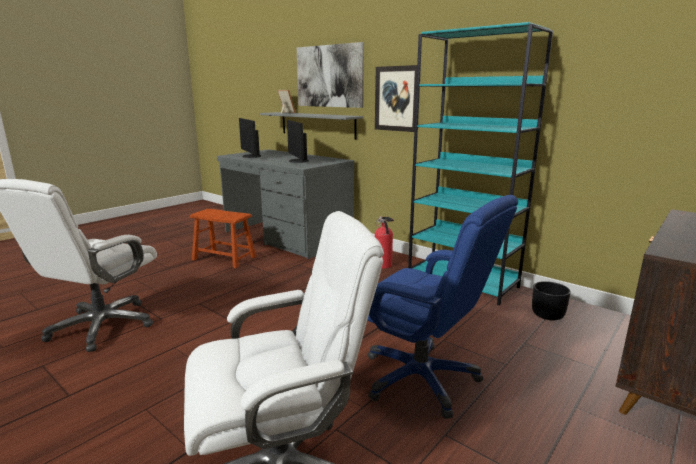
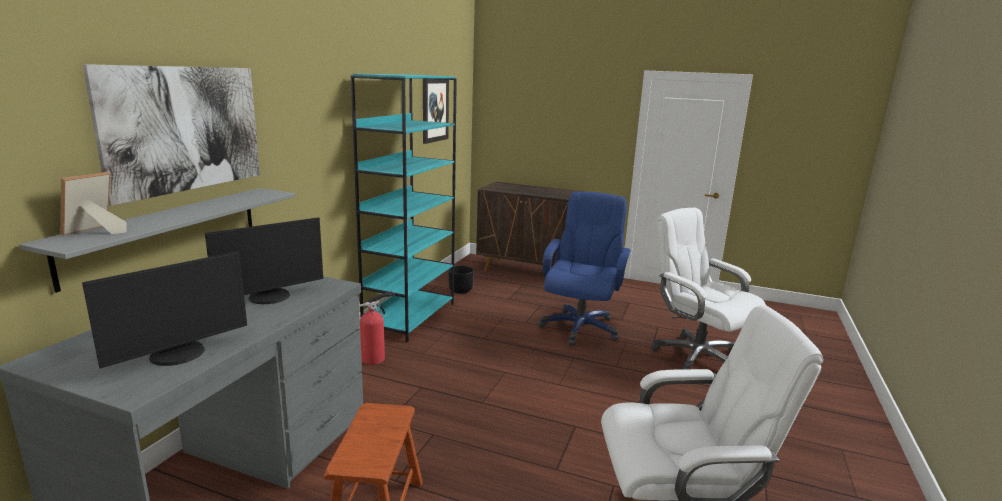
camera: 110 degrees left, 0 degrees up
(397, 99) = (302, 151): picture -> picture (435, 110)

